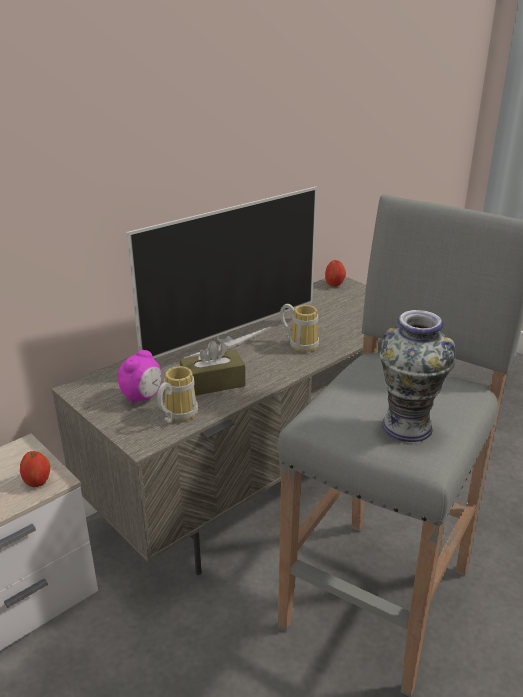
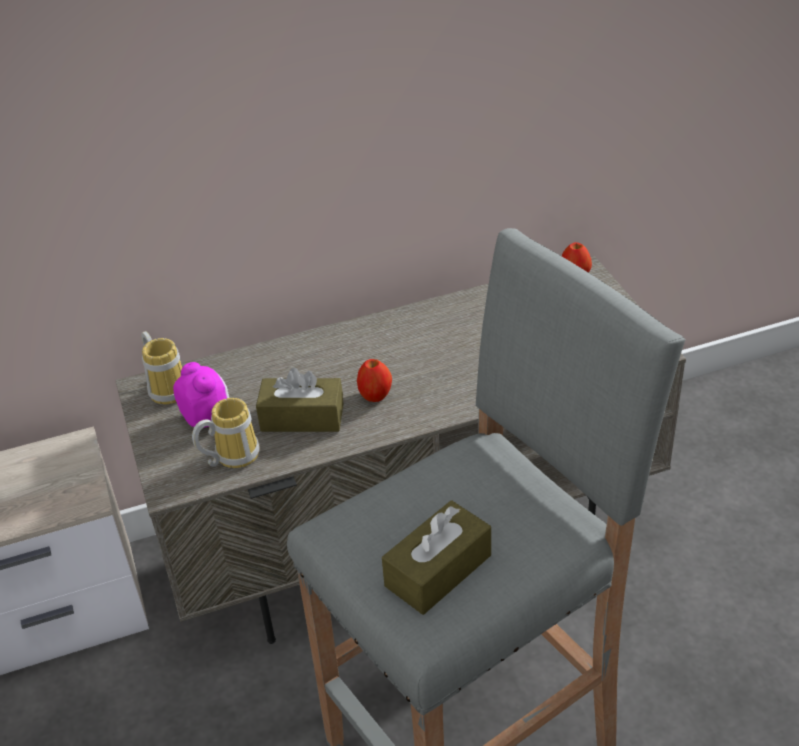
camera: 25 degrees right, 10 degrees up
(37, 481) = (67, 497): apple -> apple (375, 395)
(142, 397) = (207, 419): alarm clock -> alarm clock turned 90 degrees counterclockwise
(227, 342) = (361, 353): television -> none
(301, 344) = (455, 377): mug -> mug (168, 388)
(407, 426) = (438, 570): vase -> brown tissue box

